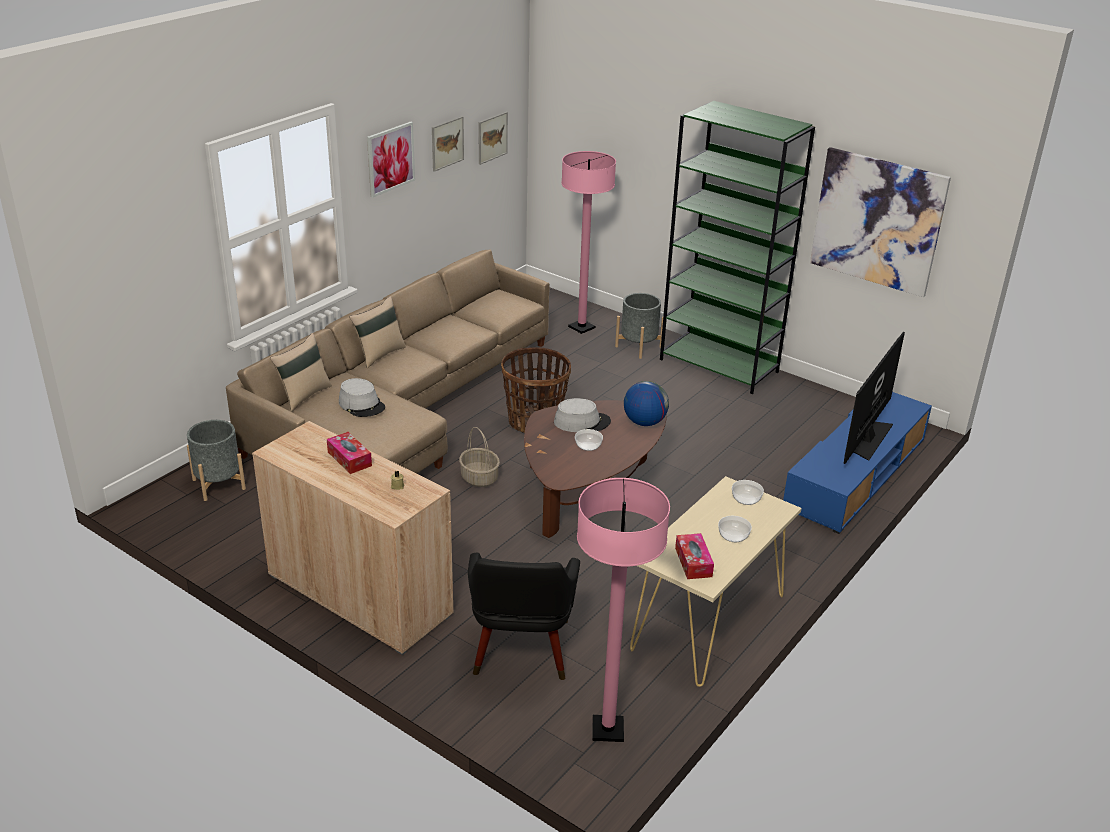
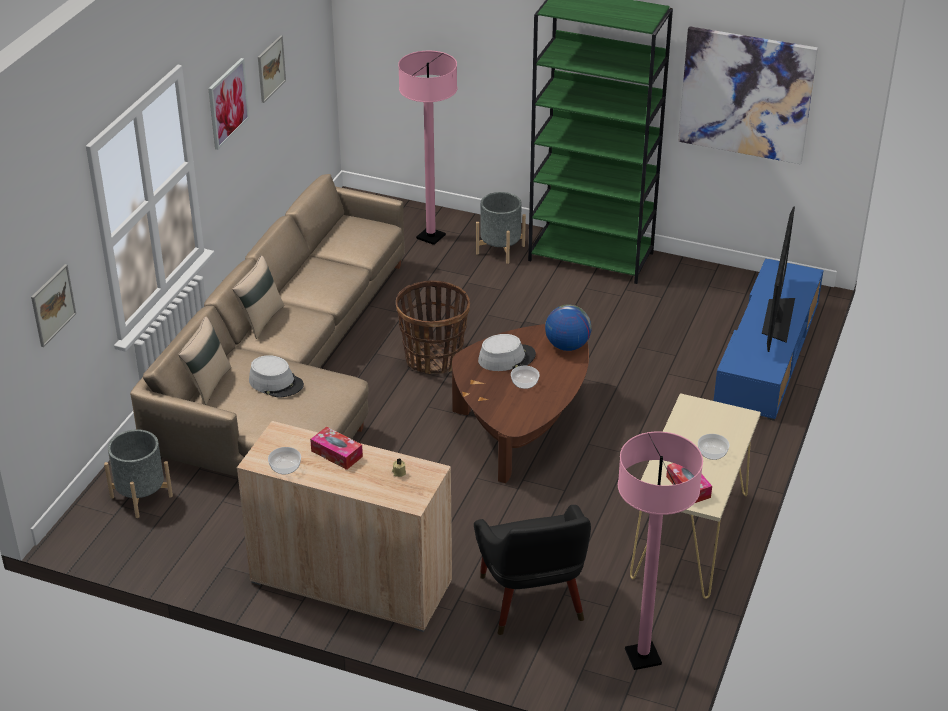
camera: 15 degrees left, 5 degrees up
(479, 478) = (406, 433): basket -> none
(492, 137) = (306, 47): picture -> picture (53, 305)
(746, 499) = (709, 413): bowl -> bowl (286, 467)

